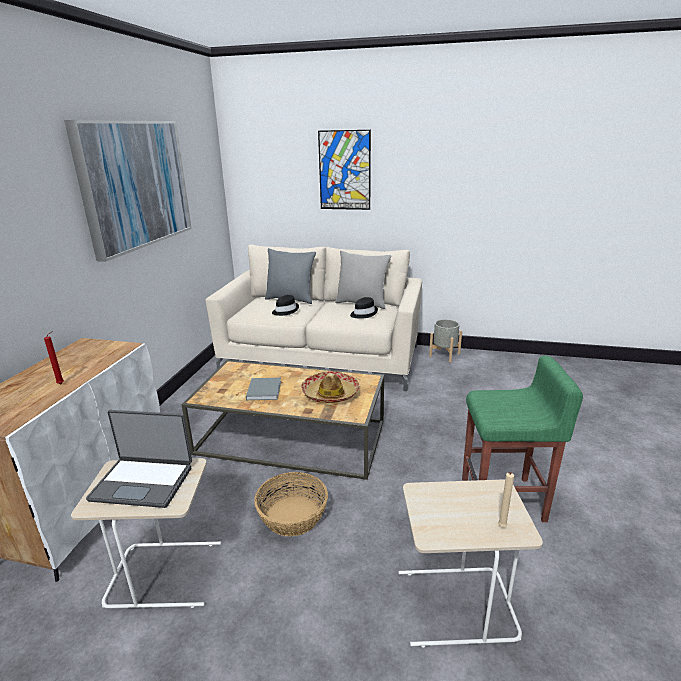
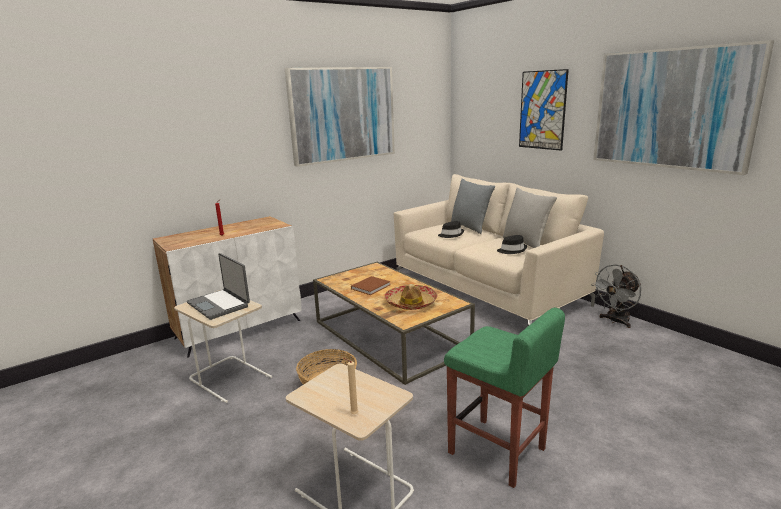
camera: 40 degrees right, 5 degrees down
(264, 389) = (371, 286): grey book -> brown book
(444, 355) = (615, 321): grey planter -> grey fan
(473, 167) = (672, 108): none -> picture

